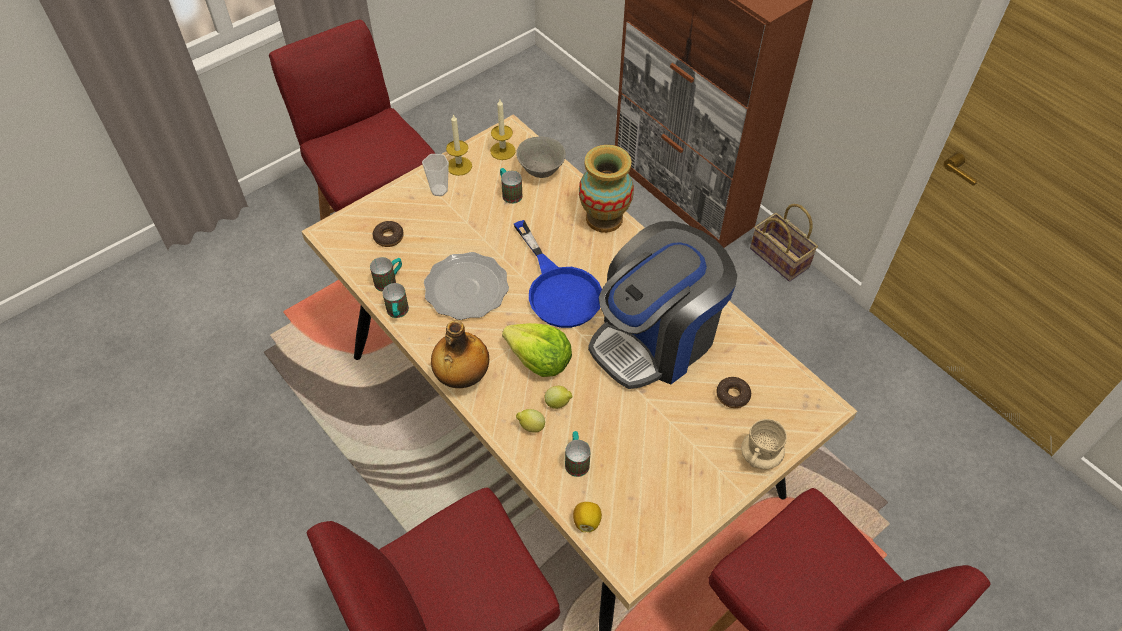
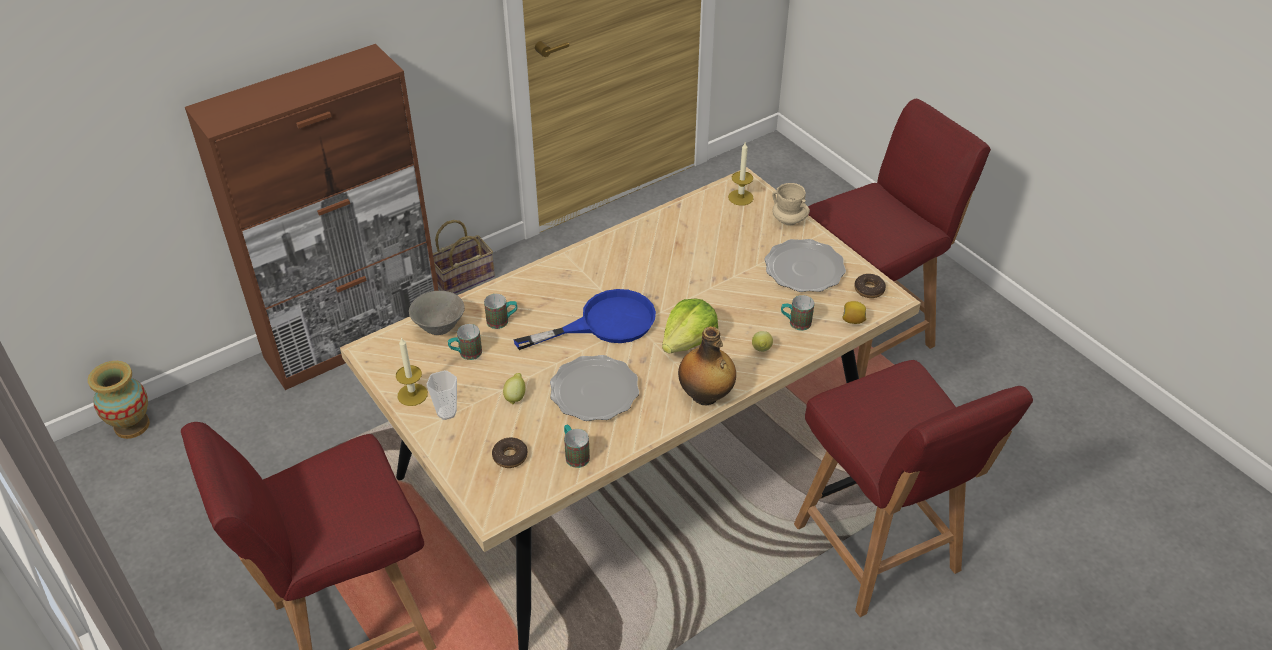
camera: 85 degrees left, 10 degrees down
(397, 313) = (620, 447): mug -> mug (502, 321)
(502, 151) = (398, 357): candle -> candle (740, 197)
(558, 403) = (737, 331): lemon -> lemon (515, 396)
(604, 218) = (518, 286): vase -> vase (132, 426)
(656, 338) = (669, 264): coffee machine -> none
(671, 472) = (805, 269): none -> plate
(732, 395) = (731, 227): donut -> donut (869, 289)

